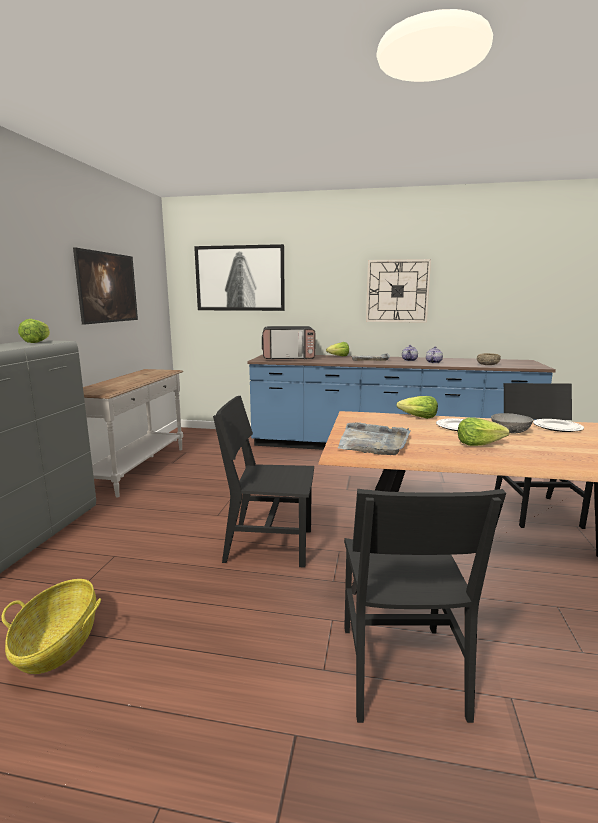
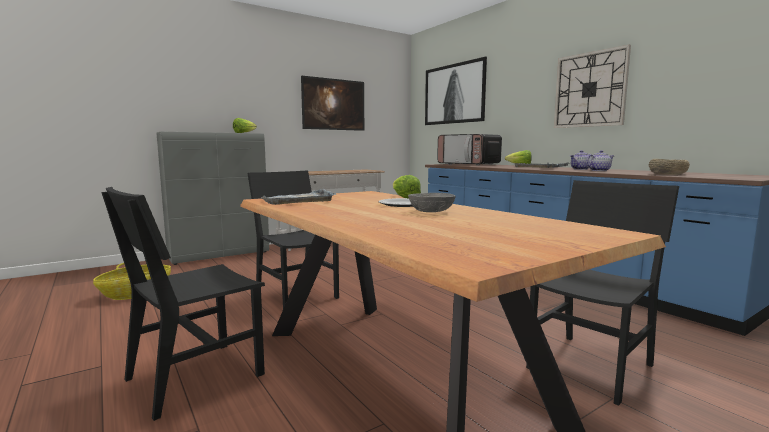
camera: 45 degrees right, 5 degrees down
(478, 444) = (356, 210): lettuce -> none
(557, 427) = (499, 217): plate -> none

